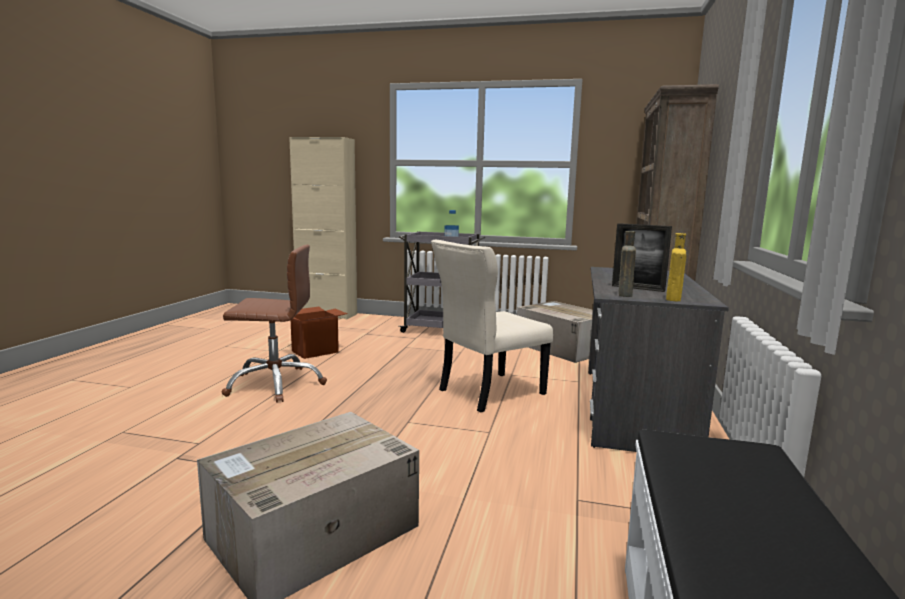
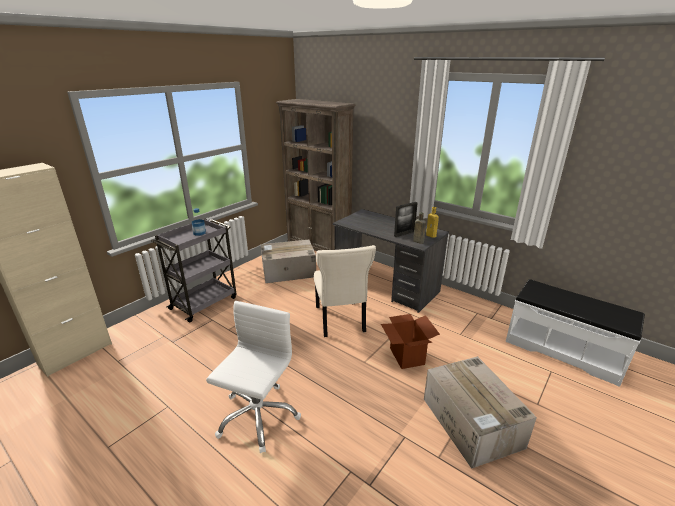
camera: 65 degrees left, 15 degrees up
(275, 384) = (257, 416): brown office chair -> white office chair
(315, 351) = (193, 381): cardboard box -> cardboard box (406, 356)

